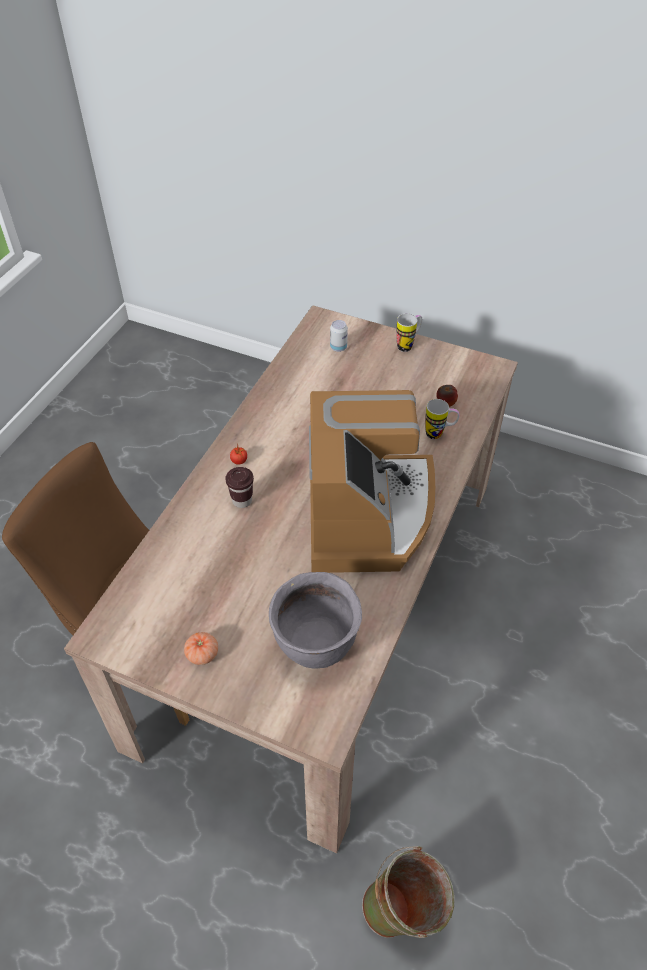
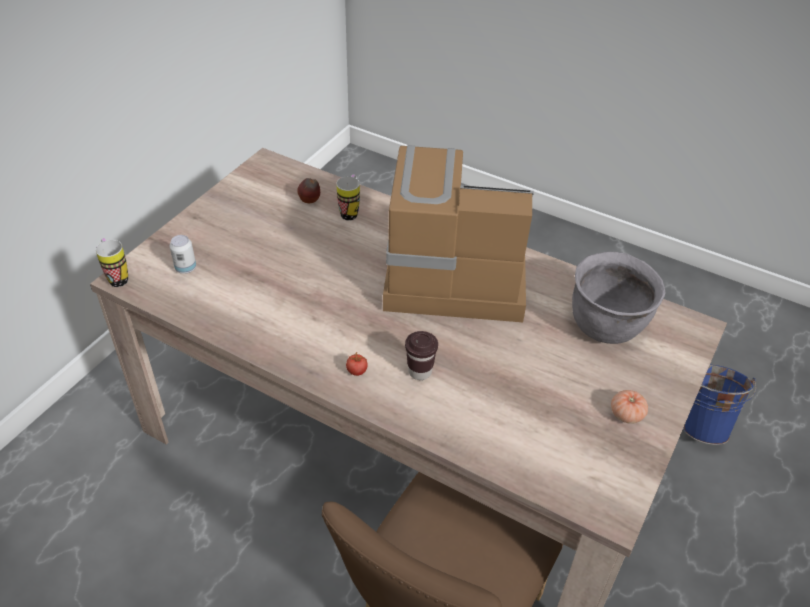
camera: 85 degrees left, 5 degrees down
(405, 912) = (702, 424): green bucket -> blue bucket
(408, 345) = (205, 213): mug -> mug (117, 277)

